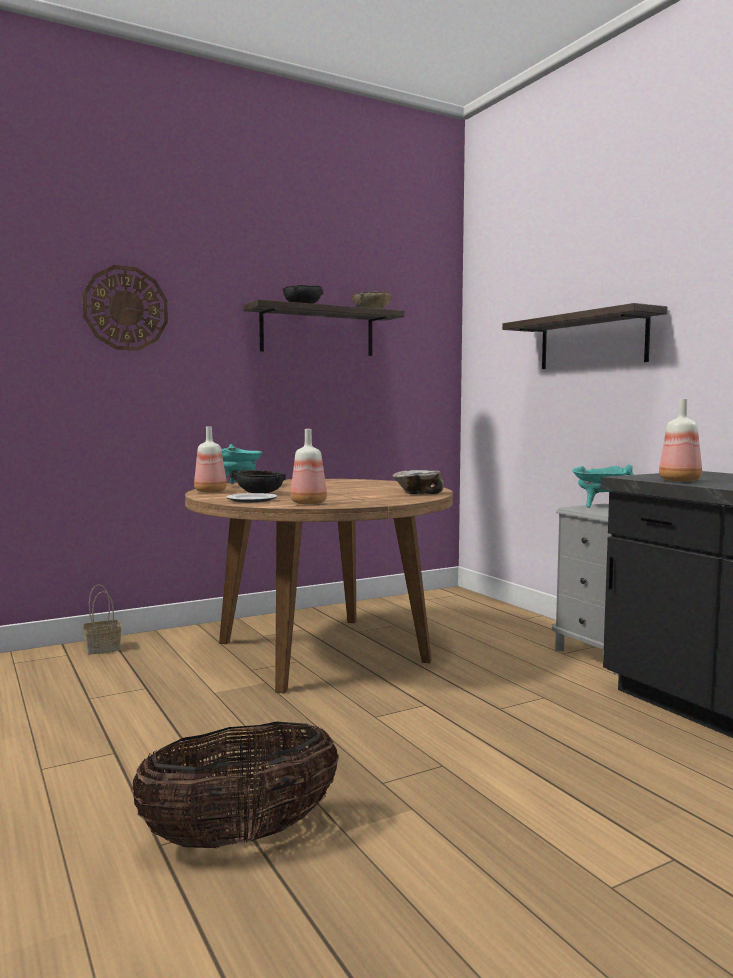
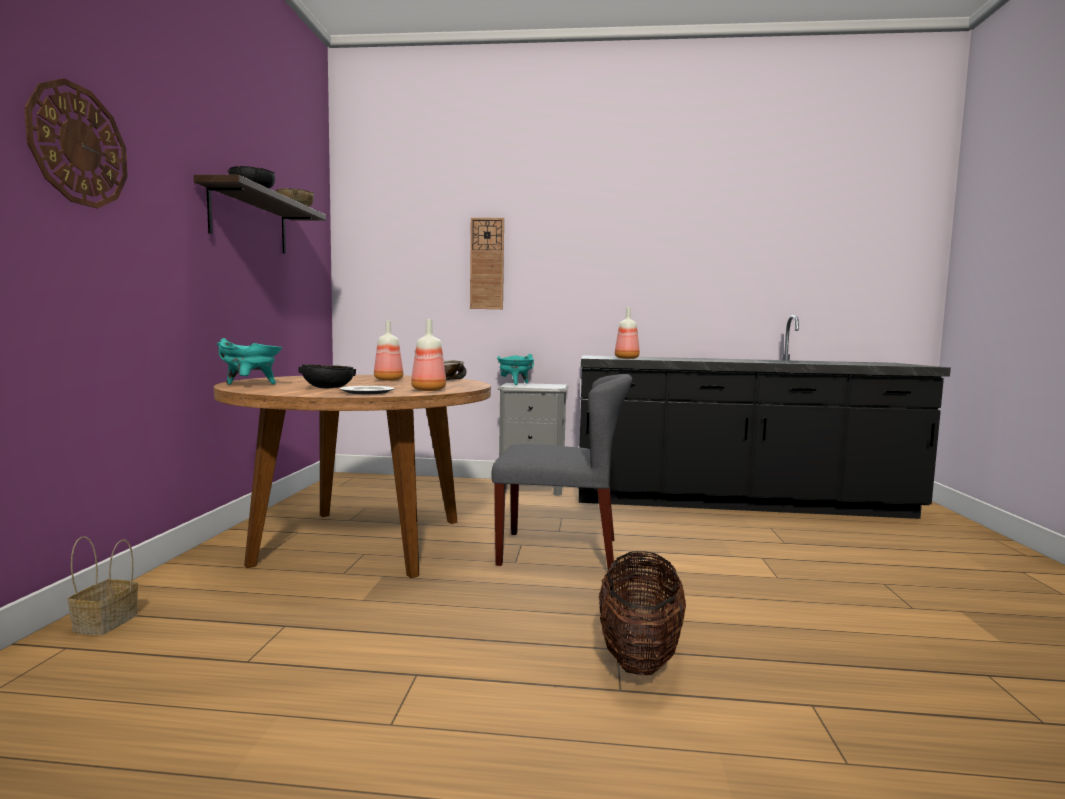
camera: 55 degrees left, 0 degrees up
(211, 491) = (266, 390): bottle -> bottle (388, 380)
(439, 726) = (560, 551): none -> grey chair
(592, 341) = (487, 264): shelf -> wall clock

